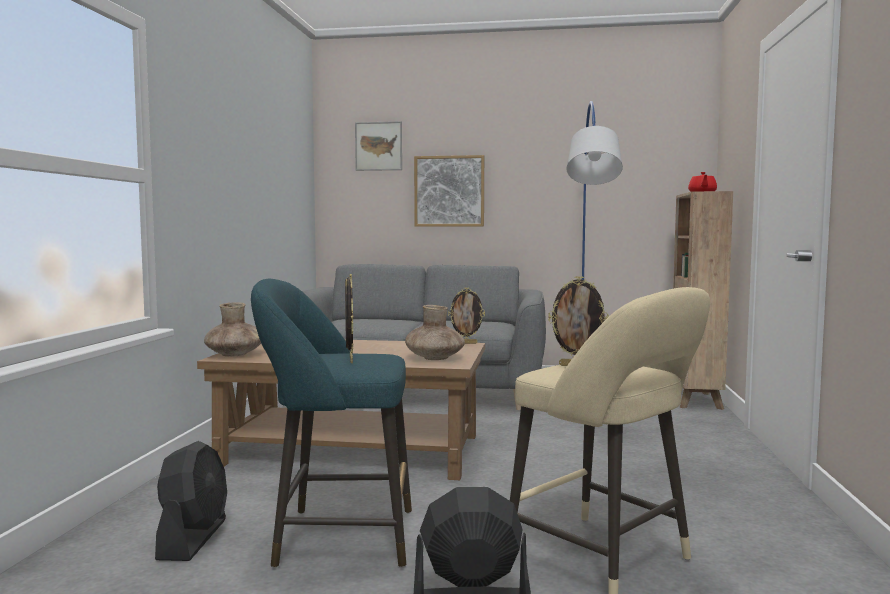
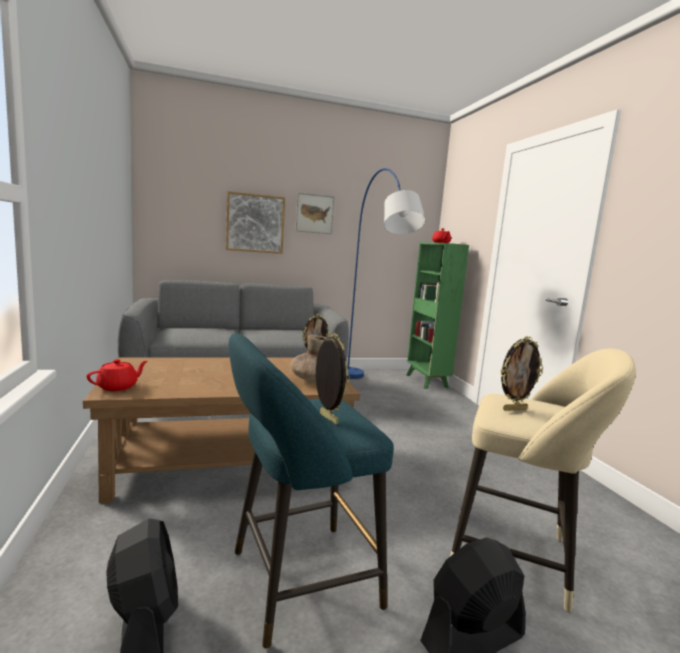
camera: 25 degrees left, 5 degrees up
(235, 355) = (118, 387): brown vase -> red teapot
(378, 146) = (195, 178): picture -> picture (314, 213)
(695, 401) = (427, 381): brown bookcase -> green bookcase

